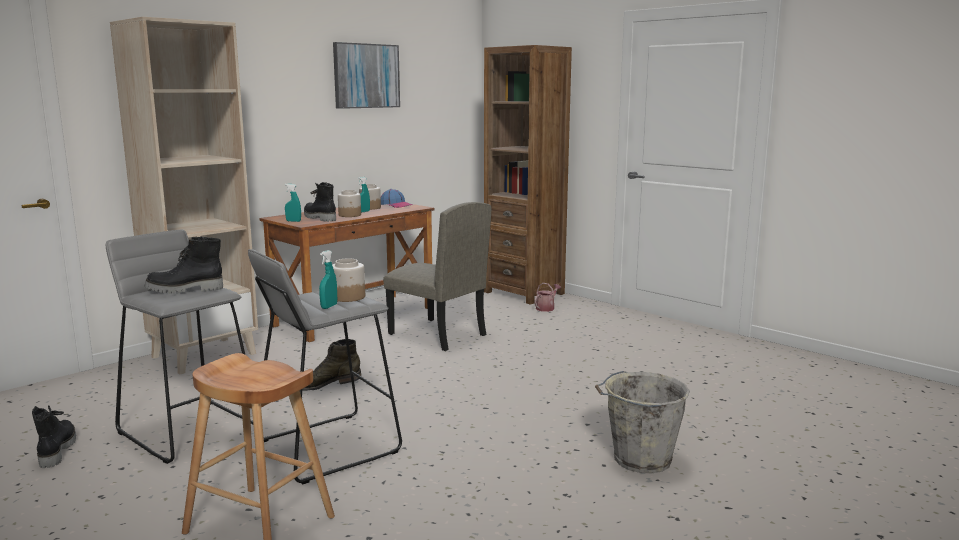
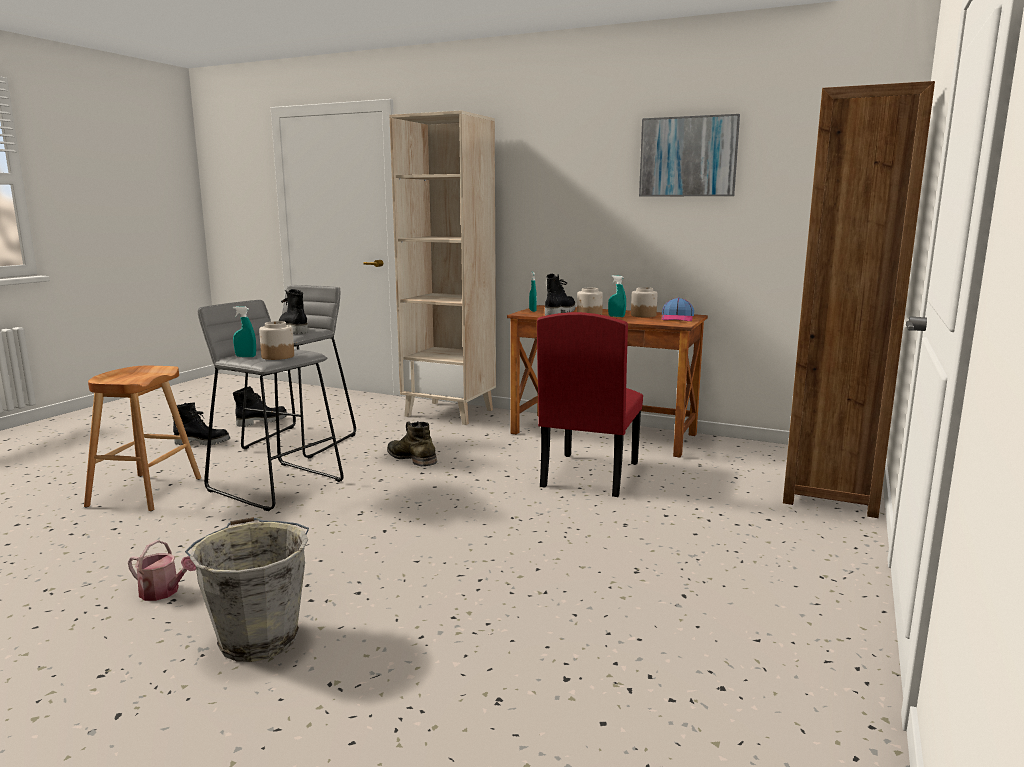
camera: 70 degrees right, 0 degrees up
(91, 491) = (203, 442): none -> black boot
(437, 335) = (589, 474): beige chair -> red chair
(546, 308) = (782, 515): watering can -> watering can (164, 592)

